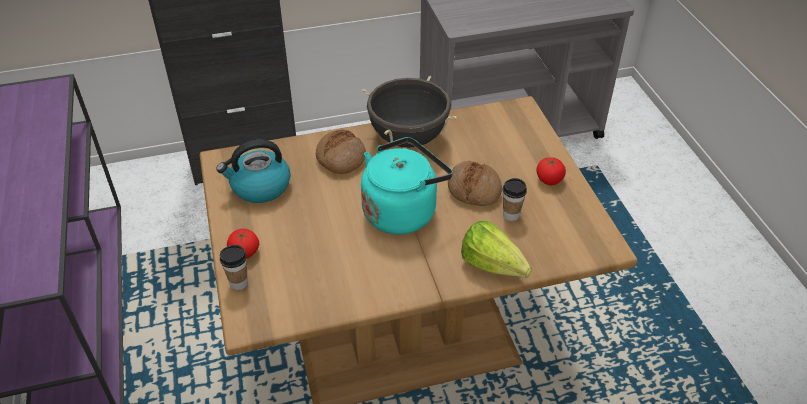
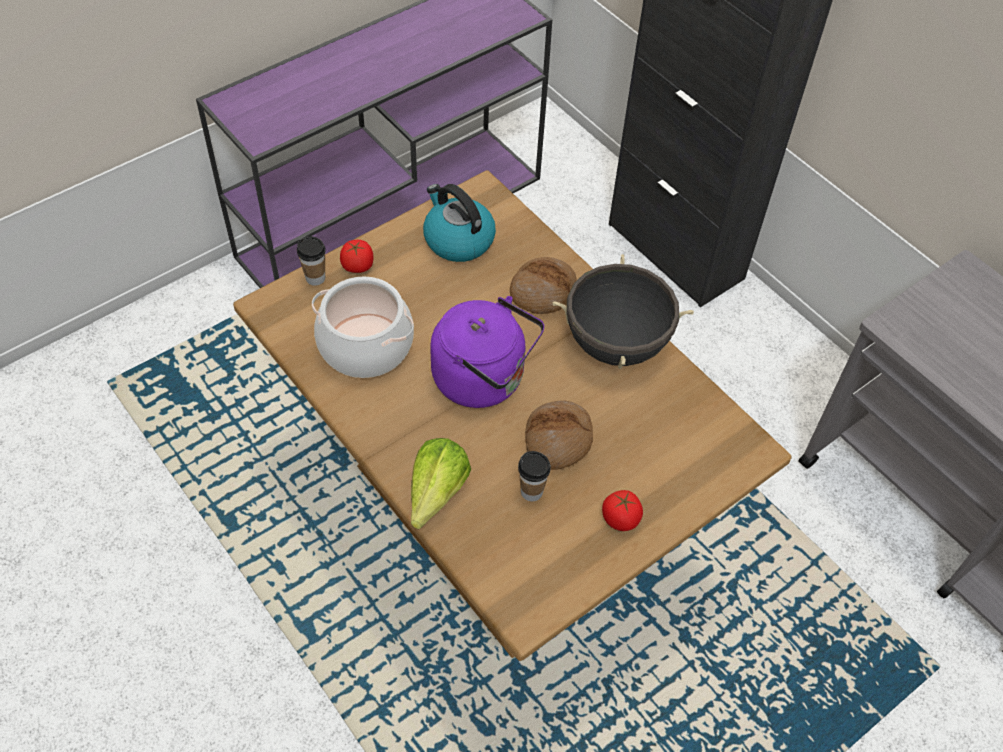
camera: 65 degrees right, 10 degrees up
(331, 269) = (366, 345): none -> cooking pot
(402, 211) = (484, 379): turquoise kettle -> purple kettle

